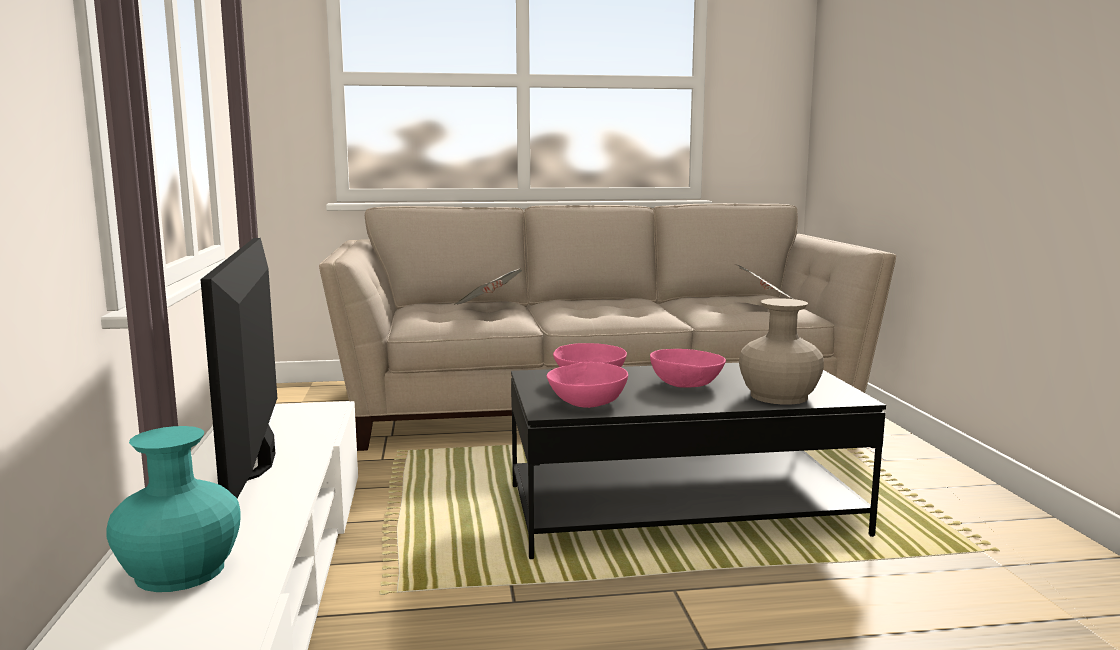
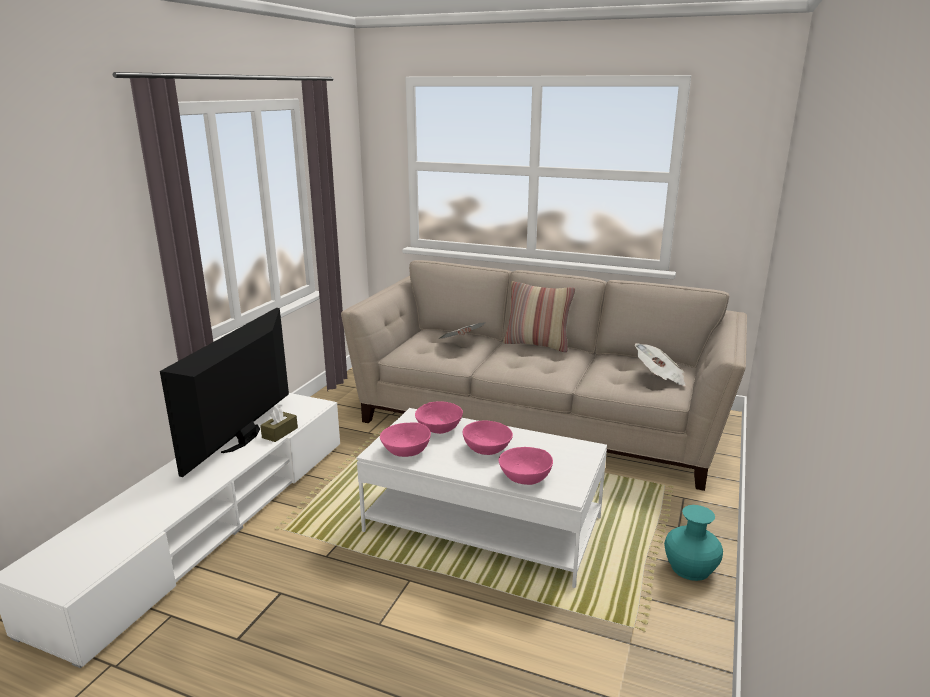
camera: 30 degrees right, 10 degrees up
(180, 571) = (144, 504): turquoise vase -> turquoise vase (690, 567)
(313, 443) = (280, 433): none -> brown tissue box
(584, 299) = (537, 344): none -> pillow
(681, 510) = (483, 524): black coffee table -> white coffee table
(779, 396) = (525, 478): beige vase -> pink bowl

